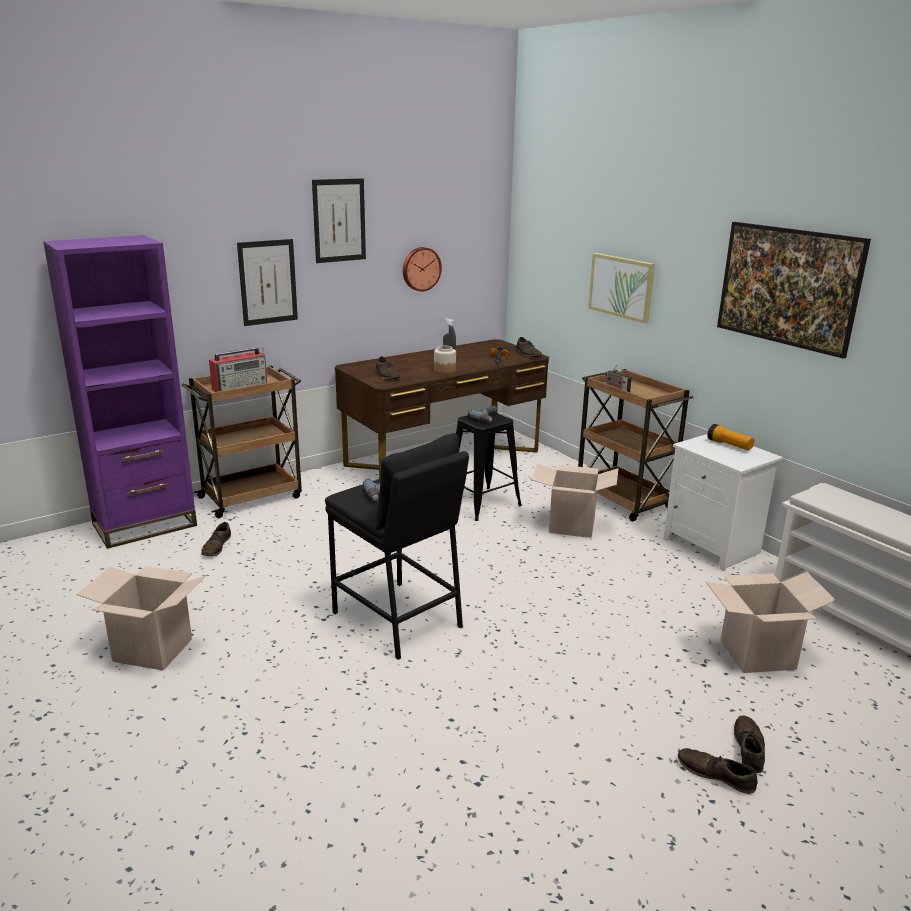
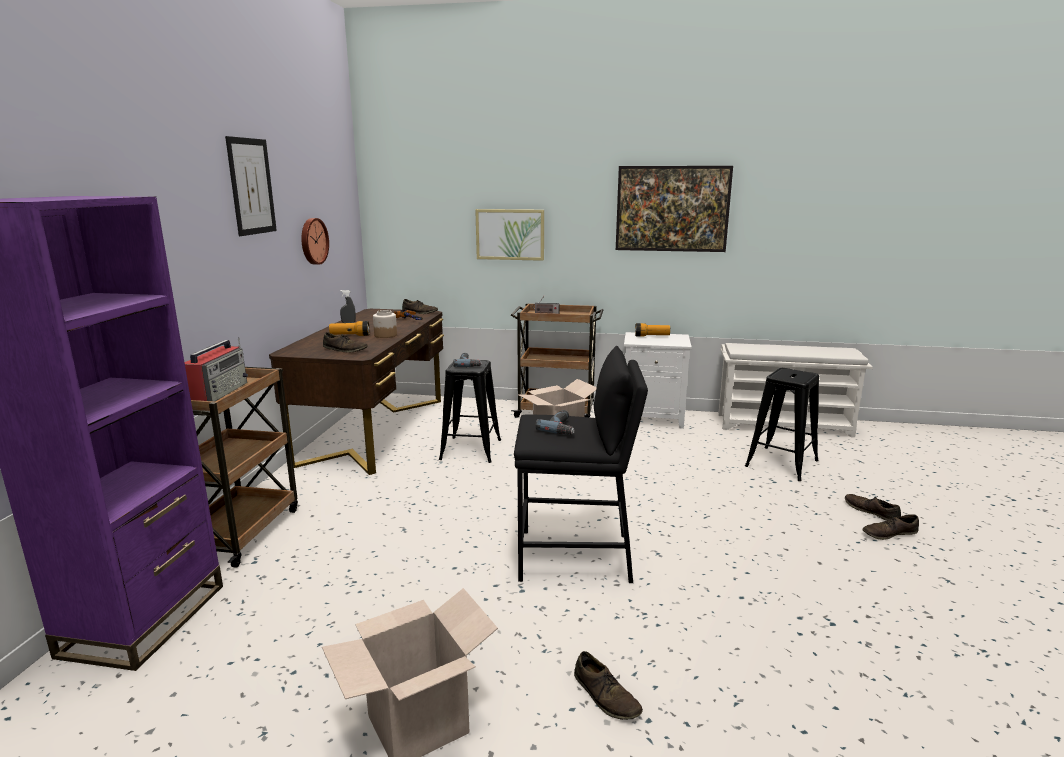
camera: 45 degrees left, 5 degrees down
(216, 547) = (290, 593): brown shoe -> brown shoe (606, 696)
(268, 282) = (201, 261): picture -> none
(420, 363) = (350, 335): none -> flashlight
(757, 655) = (781, 463): cardboard box -> black stool

